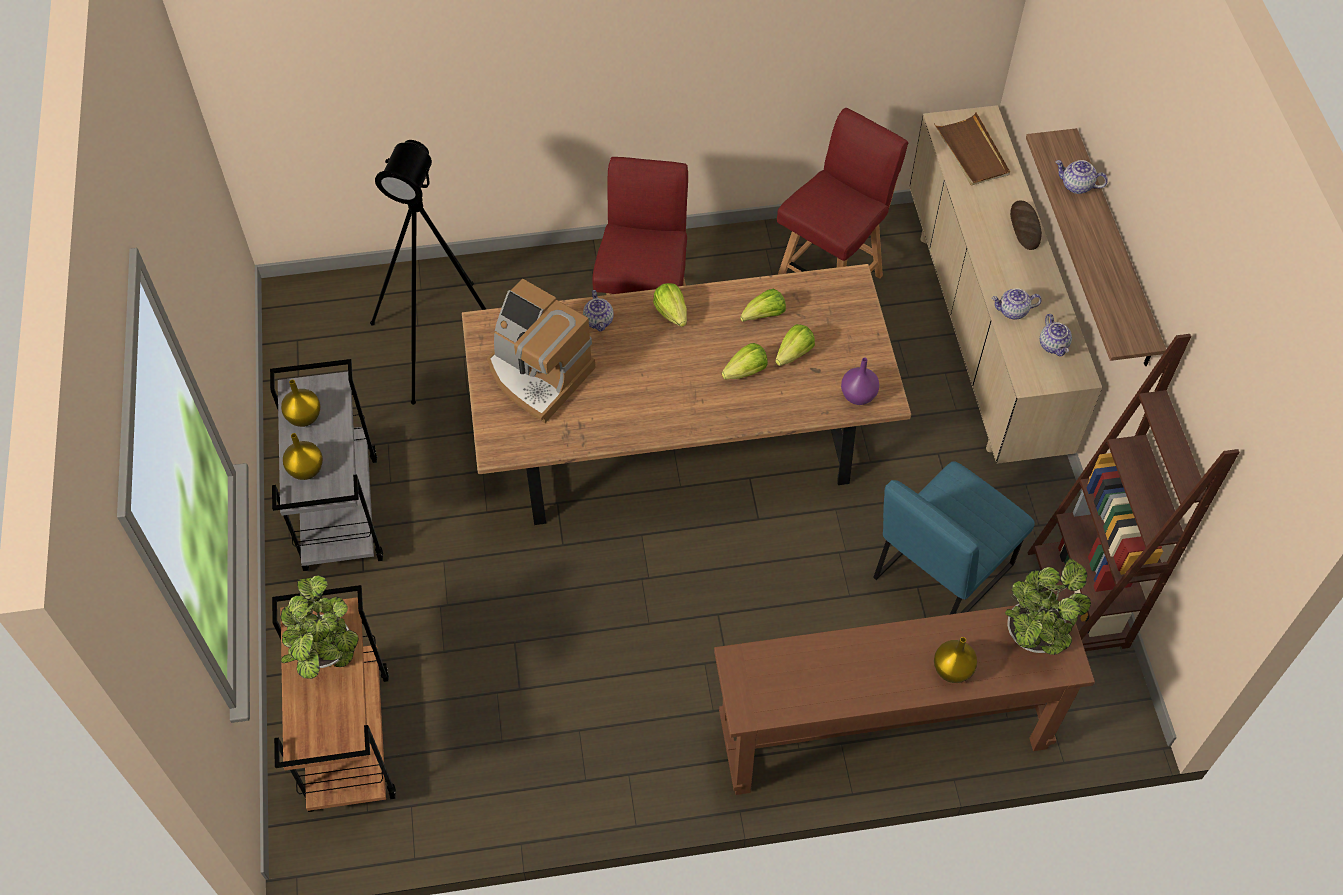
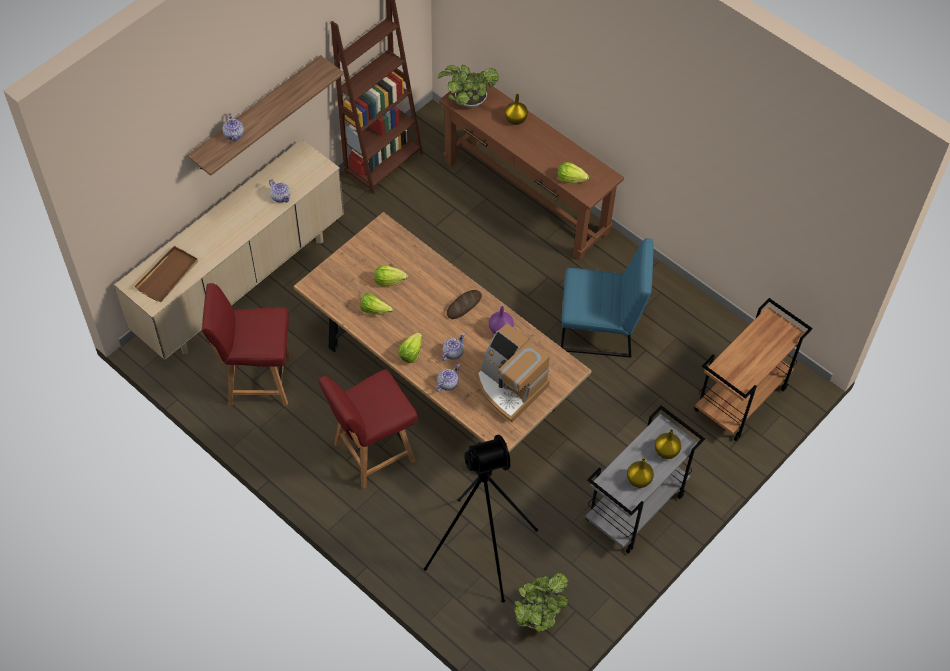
camera: 130 degrees left, 0 degrees up
(325, 655) = (744, 359): potted plant -> potted plant (538, 615)
(538, 374) = (509, 386): coffee machine -> coffee machine turned 135 degrees clockwise
(746, 372) = (420, 295): lettuce -> lettuce (570, 179)
(859, 395) = (391, 238): purple vase -> purple vase (500, 330)
(940, 573) = (418, 221): blue chair -> blue chair (600, 330)
(1024, 227) = (211, 222): bread -> bread (464, 306)
(1053, 345) = (290, 169): teapot -> teapot (453, 353)

